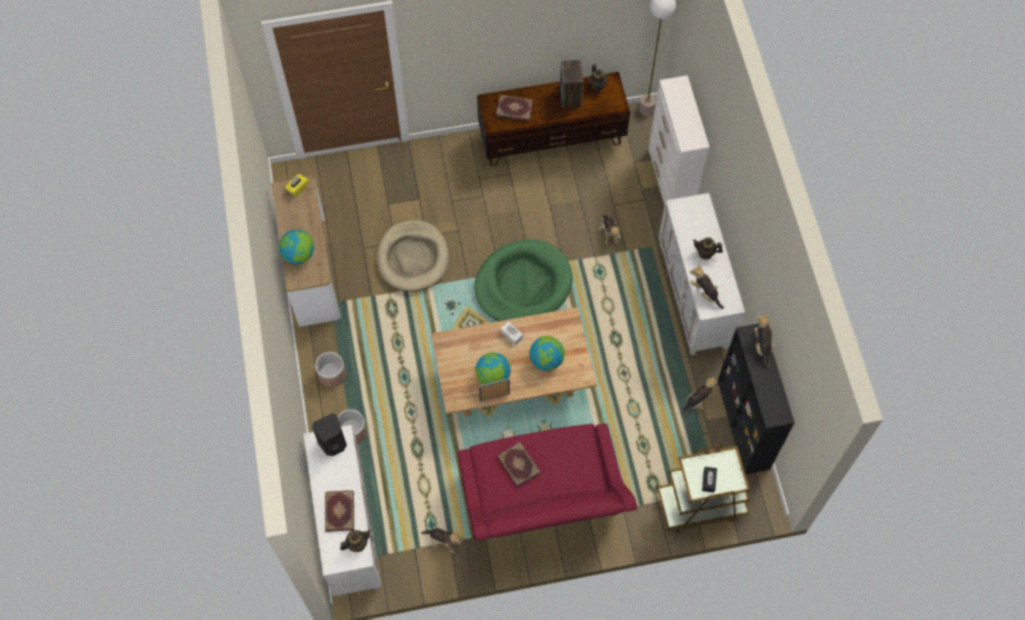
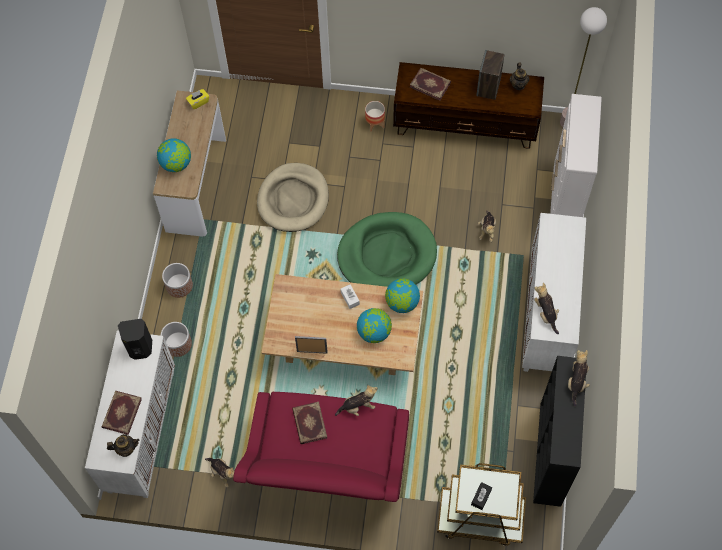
camera: 20 degrees right, 0 degrees up
(464, 162) = (375, 123): none -> planter
(493, 376) = (317, 332): globe -> globe (402, 303)
(698, 401) = (514, 418): plush toy -> plush toy (358, 406)
(705, 253) = (560, 275): teapot -> none

